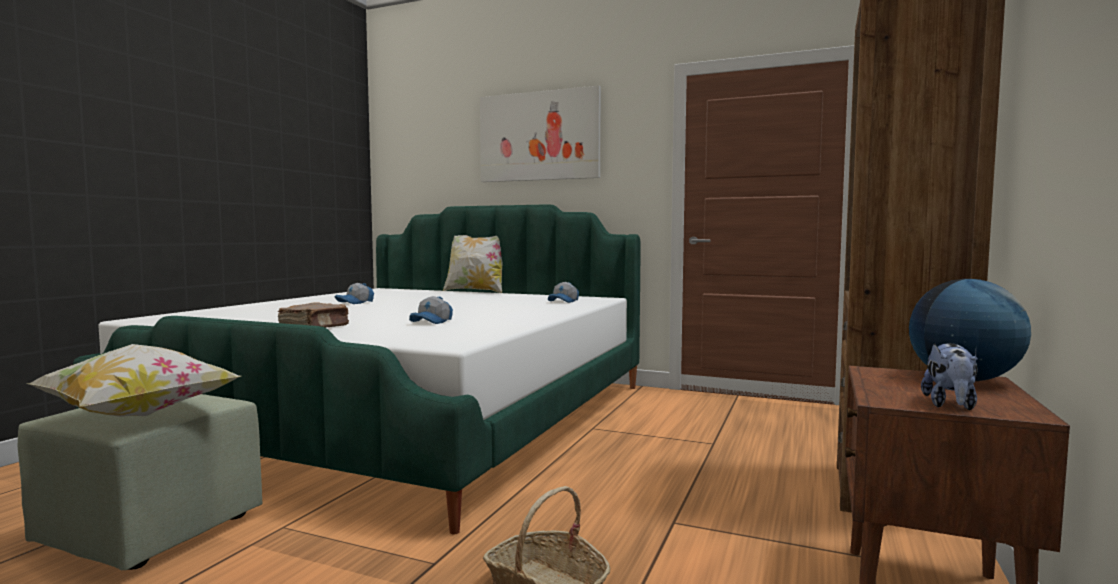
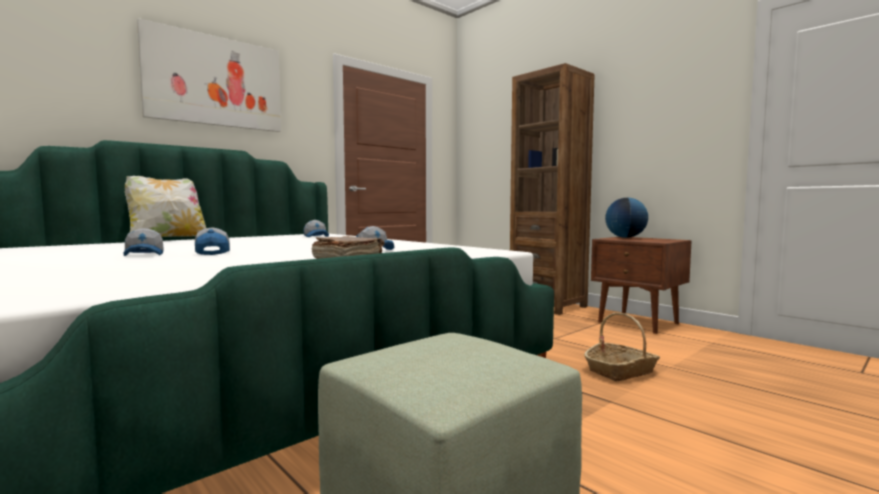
camera: 65 degrees left, 0 degrees up
(139, 415) = (499, 357): pillow -> none
(379, 306) = (212, 252): none -> cap
(950, 405) = (667, 240): plush toy -> none

